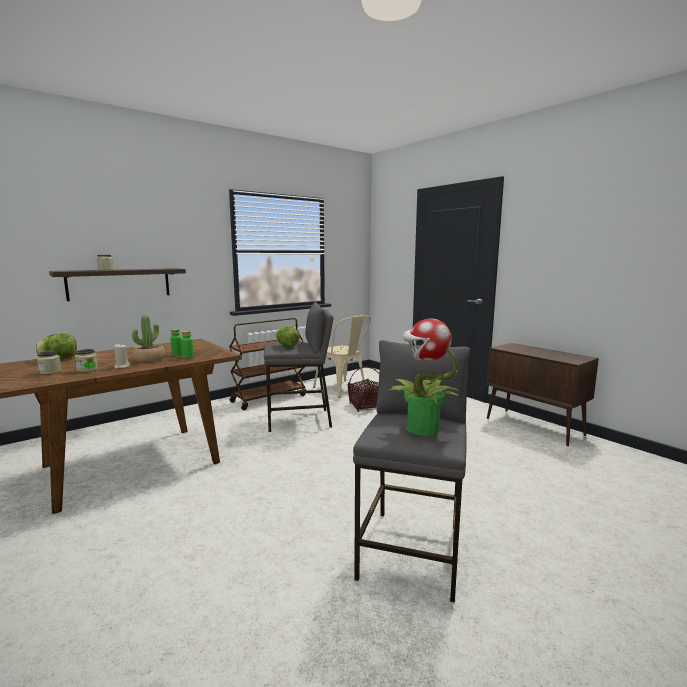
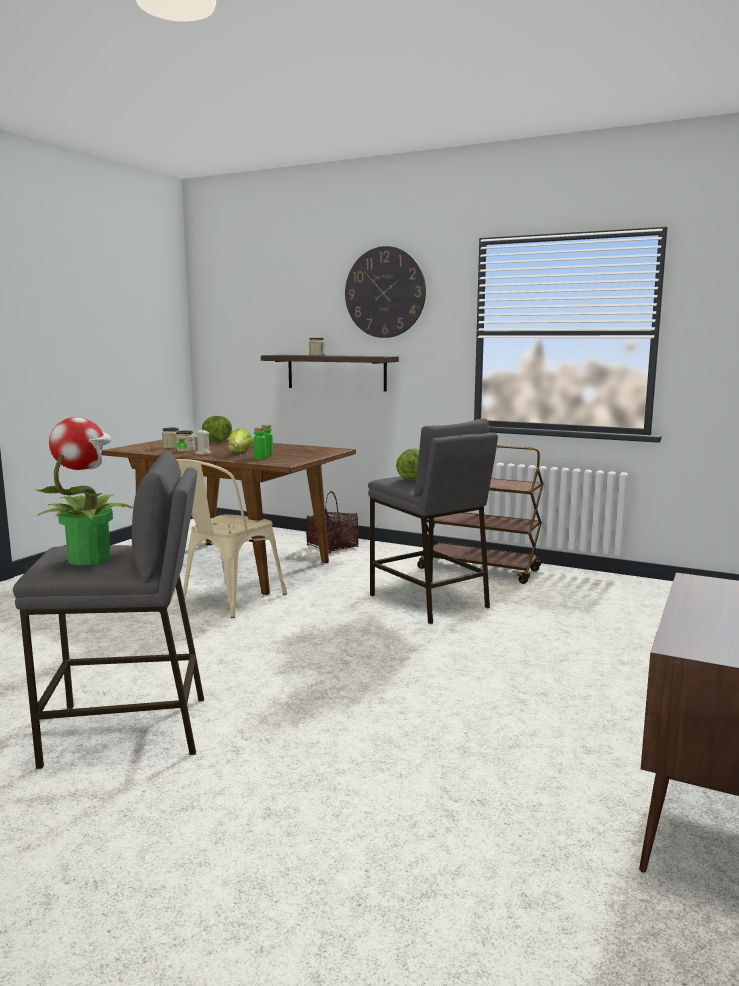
camera: 65 degrees right, 0 degrees up
(149, 359) = (239, 453): potted plant -> lettuce
(161, 220) = (385, 292): none -> wall clock
(343, 390) = (597, 601): beige chair -> beige chair (226, 601)
(366, 406) = (548, 629): basket -> basket (332, 547)

